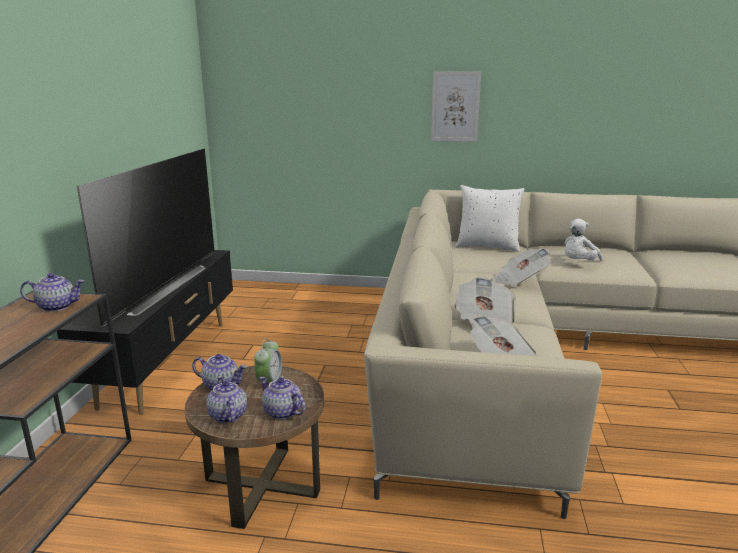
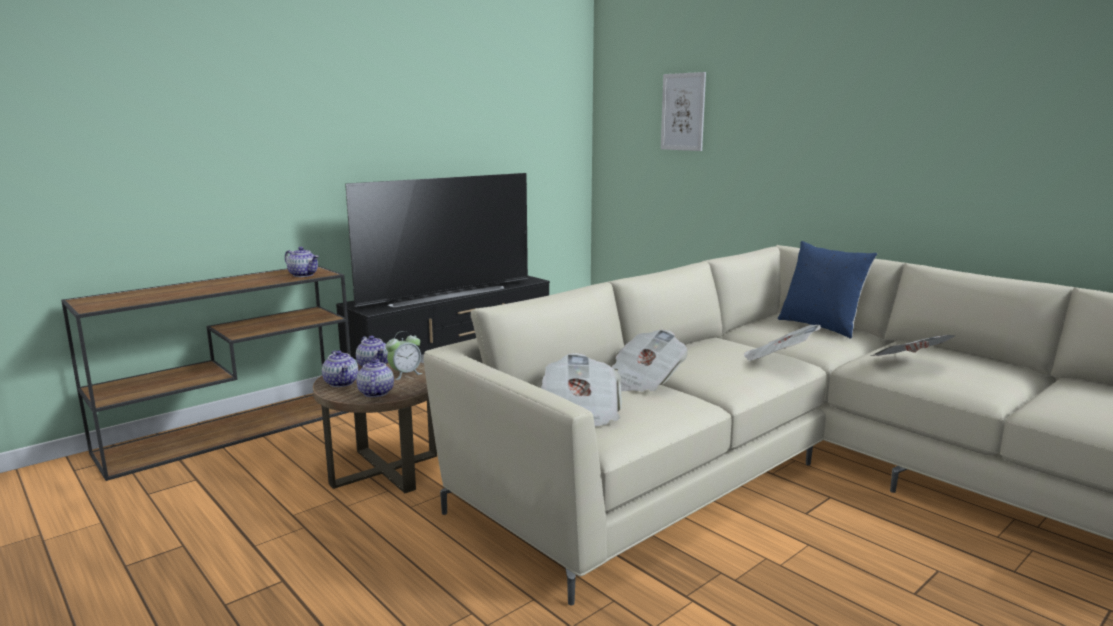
camera: 40 degrees right, 5 degrees down
(227, 415) = (342, 383): teapot -> teapot turned 135 degrees clockwise
(455, 107) = (832, 143): picture -> picture (683, 112)
(487, 246) = (821, 326): white pillow -> blue pillow
(578, 263) = (908, 364): white plush toy -> newspaper

